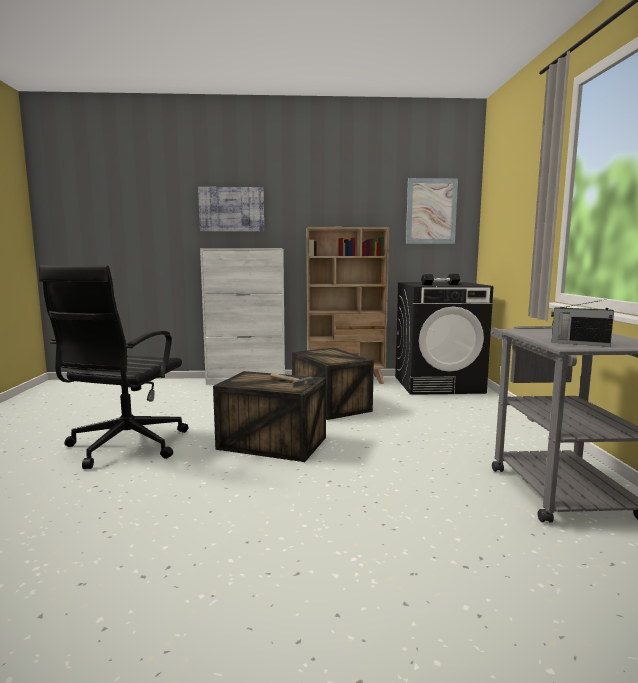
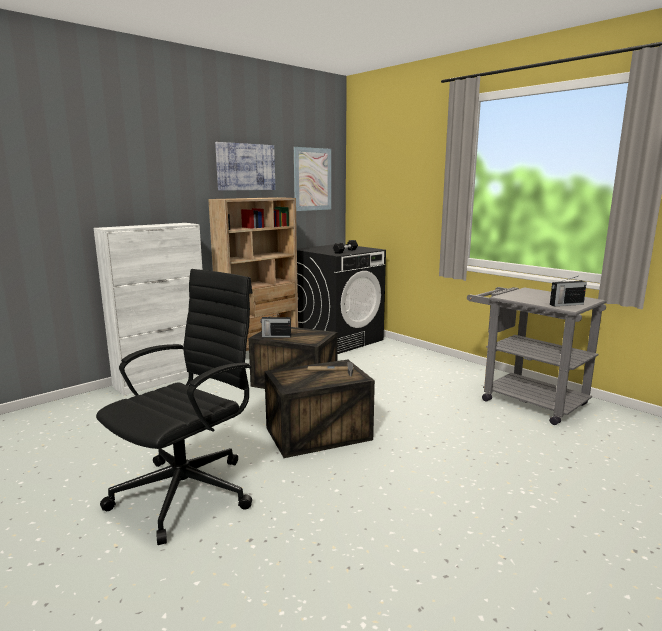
camera: 40 degrees left, 5 degrees up
(125, 446) = (188, 492): black office chair -> black office chair turned 120 degrees counterclockwise
(231, 209) = (122, 177): picture -> picture (245, 167)
(314, 354) = (276, 336): none -> radio

